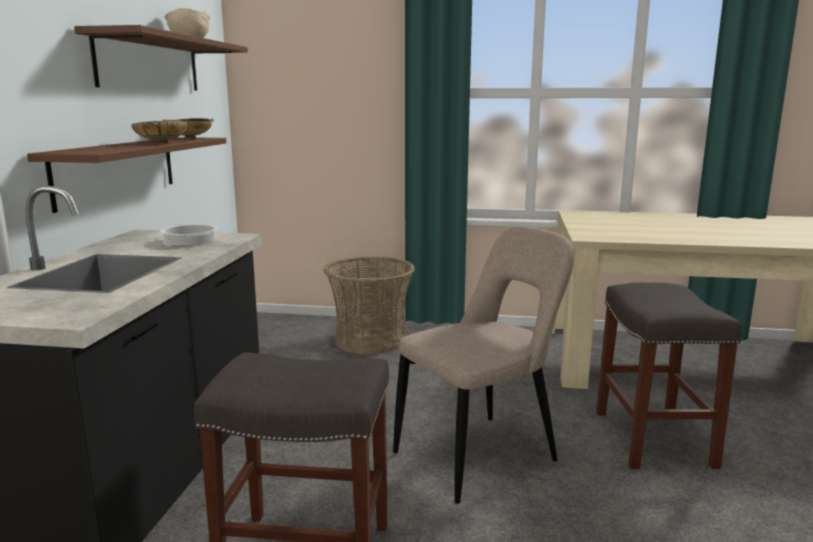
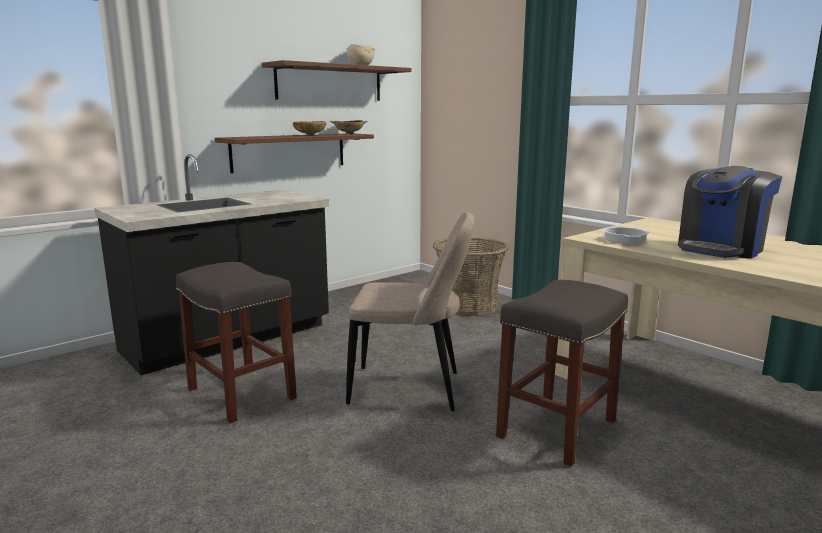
camera: 40 degrees right, 0 degrees up
(191, 240) = (284, 197): cooking pot -> cooking pot (625, 240)
(693, 230) = (721, 249): none -> coffee machine

